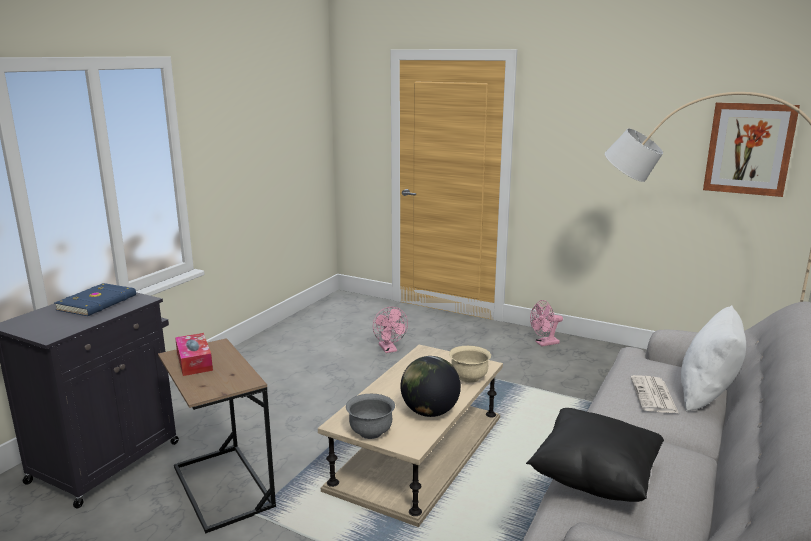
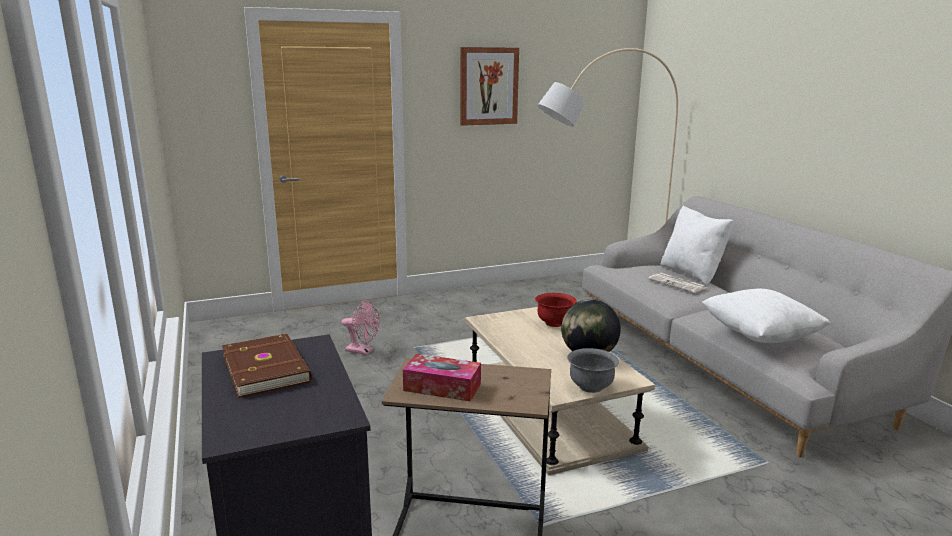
camera: 50 degrees left, 0 degrees up
(98, 303) = (268, 368): blue book -> brown book
(469, 378) = (554, 323): beige bowl -> red bowl
(544, 343) = (468, 298): pink fan -> none
(595, 478) = (759, 336): black pillow -> white pillow
(749, 149) = (590, 97): picture -> picture (488, 86)

